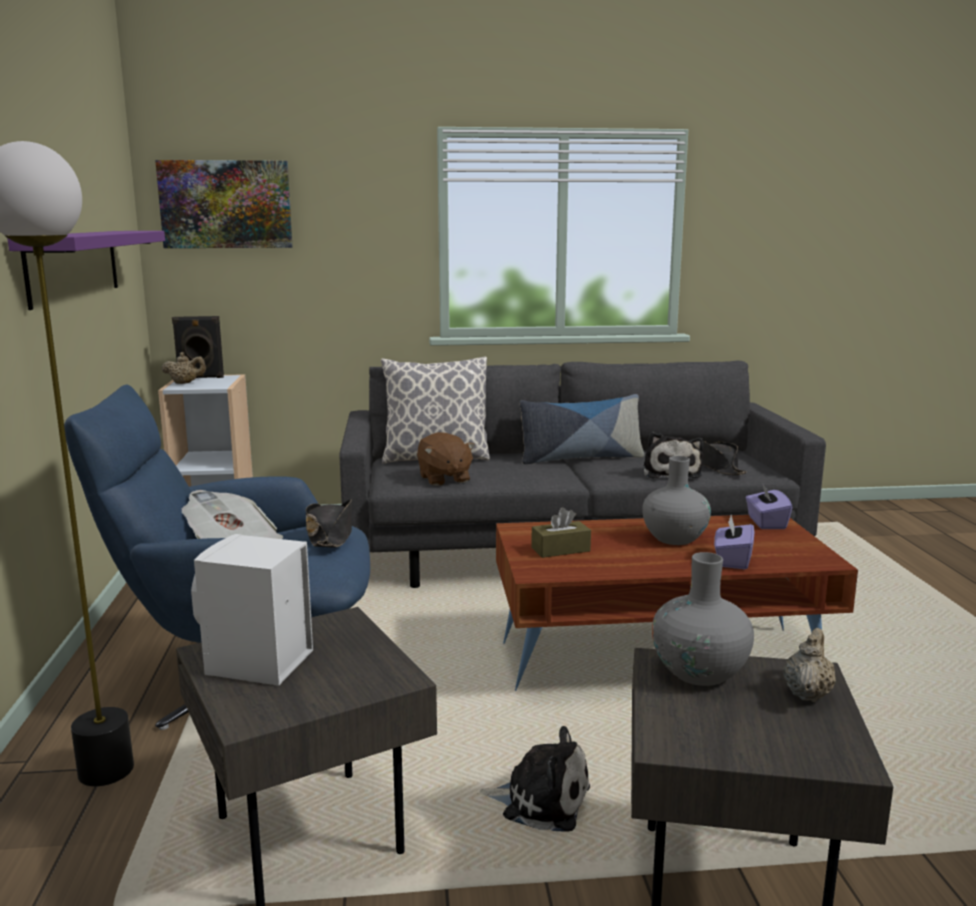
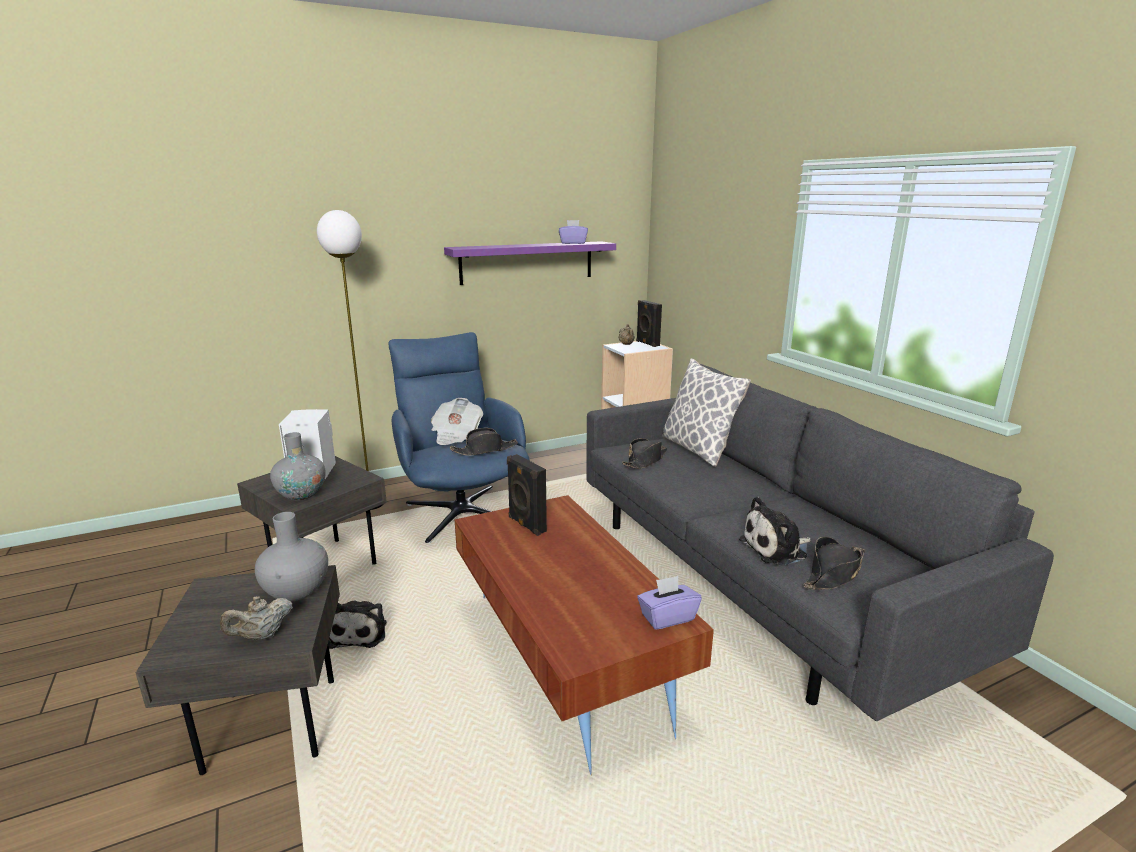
camera: 70 degrees right, 5 degrees up
(226, 204) = (682, 225): picture -> none
(444, 479) = (645, 460): brown plush toy -> black hat
(560, 549) = (526, 525): brown tissue box -> black speaker
(580, 458) = (776, 501): pillow -> none
(674, 538) = (583, 569): grey vase -> grey vase (301, 494)
(732, 560) = (545, 602): purple tissue box -> purple tissue box (573, 243)
(807, 693) = (261, 636): beige teapot -> beige teapot turned 135 degrees clockwise

